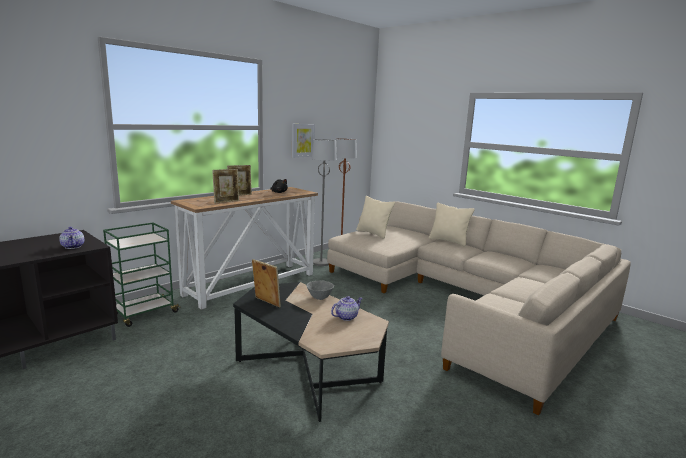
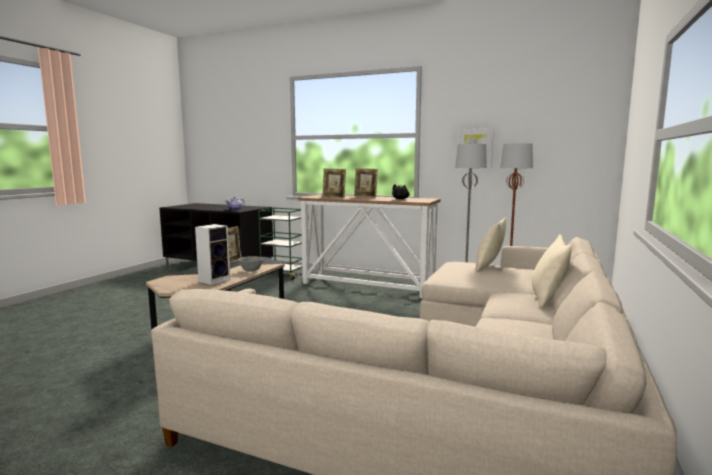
camera: 70 degrees right, 5 degrees down
(346, 317) = (215, 280): teapot -> speaker

